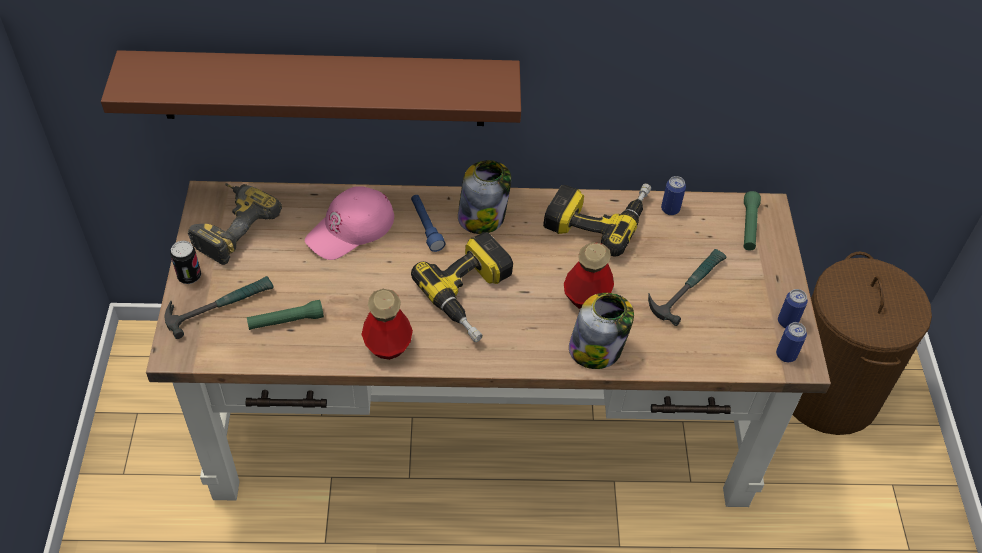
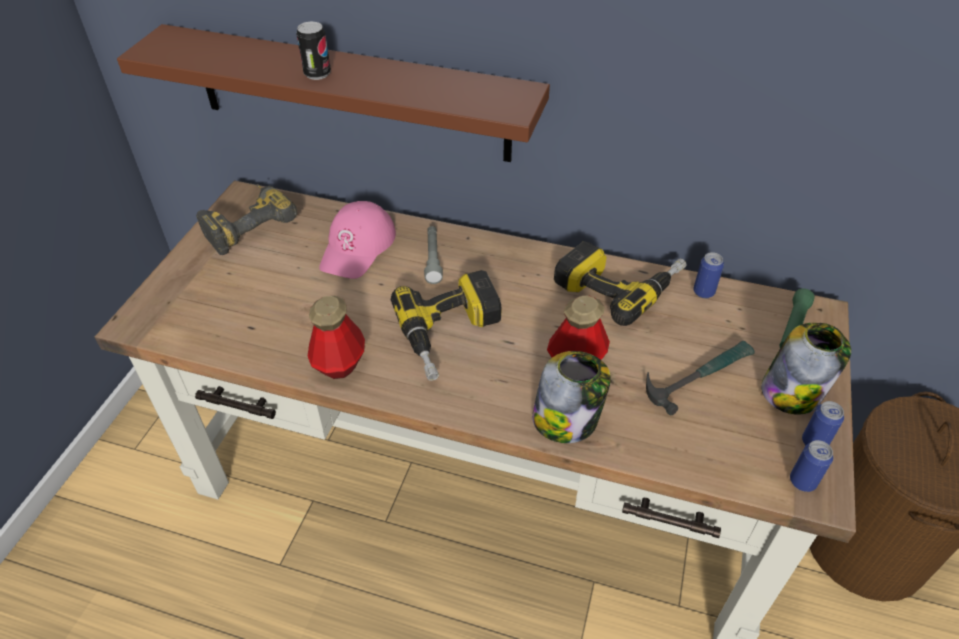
camera: 20 degrees right, 5 degrees down
(189, 276) = (185, 259): can -> can (317, 74)
(219, 305) = (197, 291): hammer -> none
(286, 321) = (251, 318): green flashlight -> none
(351, 229) = (358, 247): pink cap -> pink cap turned 45 degrees counterclockwise
(426, 227) = (433, 259): blue flashlight -> grey flashlight
(482, 217) = (494, 261): jar -> jar (792, 392)

